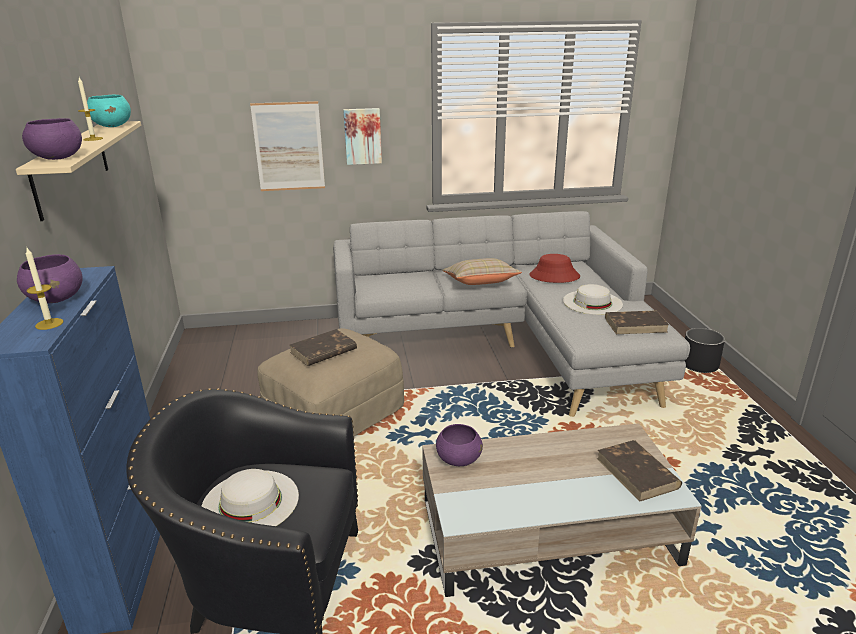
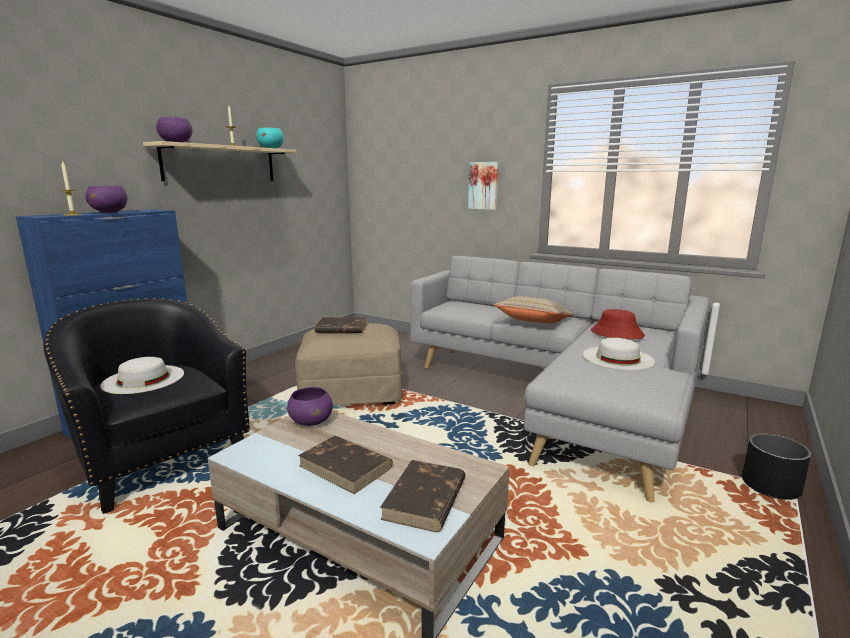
camera: 40 degrees right, 10 degrees down
(288, 147) = (430, 191): picture -> none
(636, 325) = (631, 384): brown book -> brown book (346, 467)

